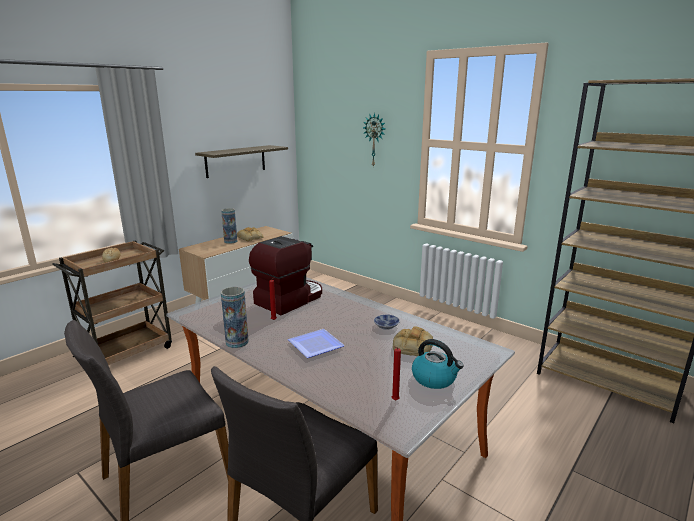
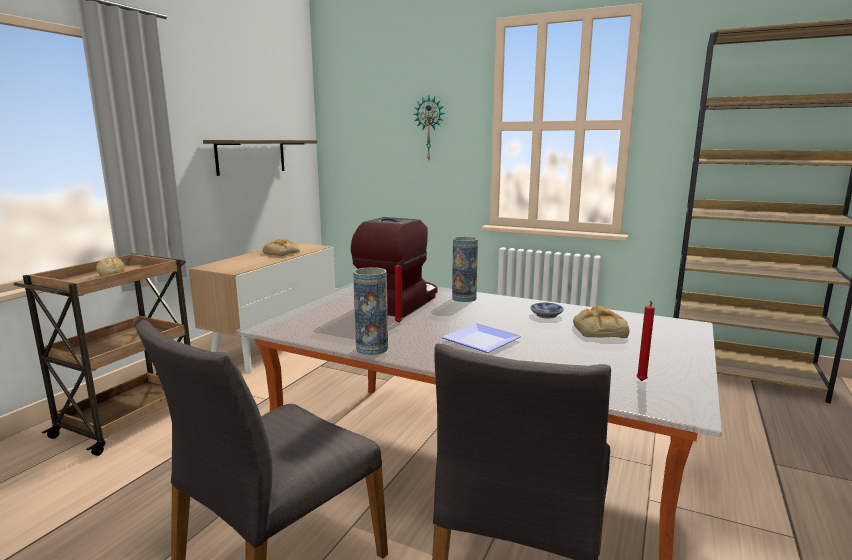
camera: 15 degrees left, 5 degrees down
(230, 241) = (258, 258): vase -> vase (464, 298)
(434, 378) = (660, 355): kettle -> none

